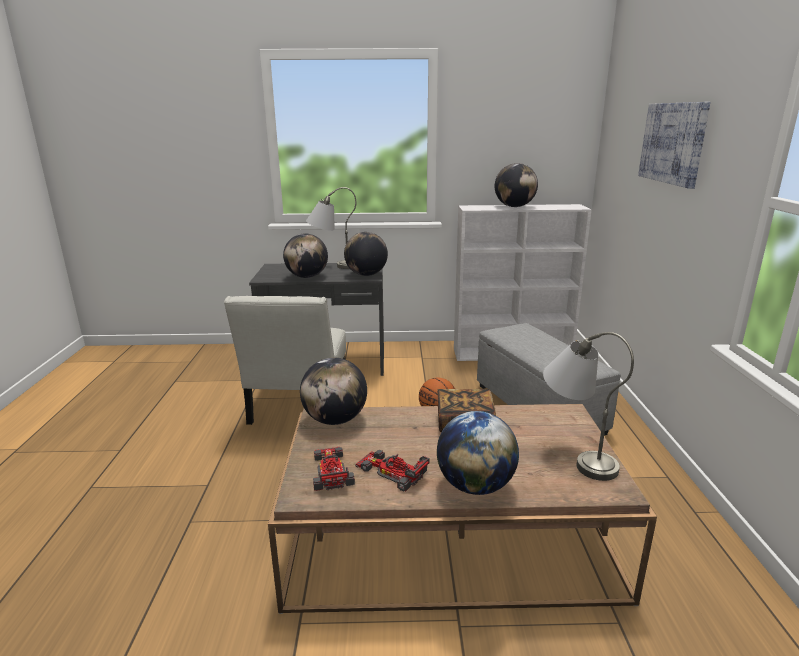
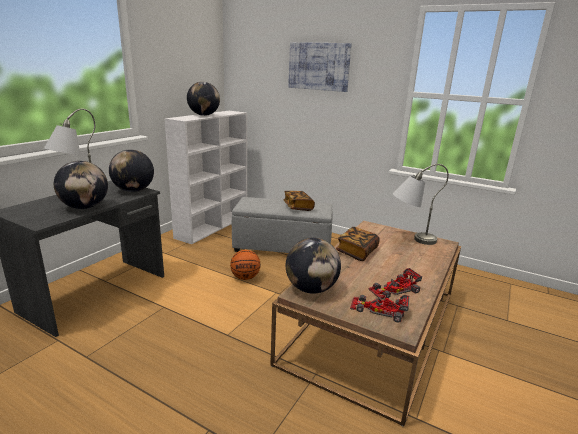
camera: 60 degrees left, 0 degrees up
(297, 407) = (148, 333): white chair -> none
(475, 485) = (424, 271): globe -> none
(552, 356) = (298, 207): none -> book

